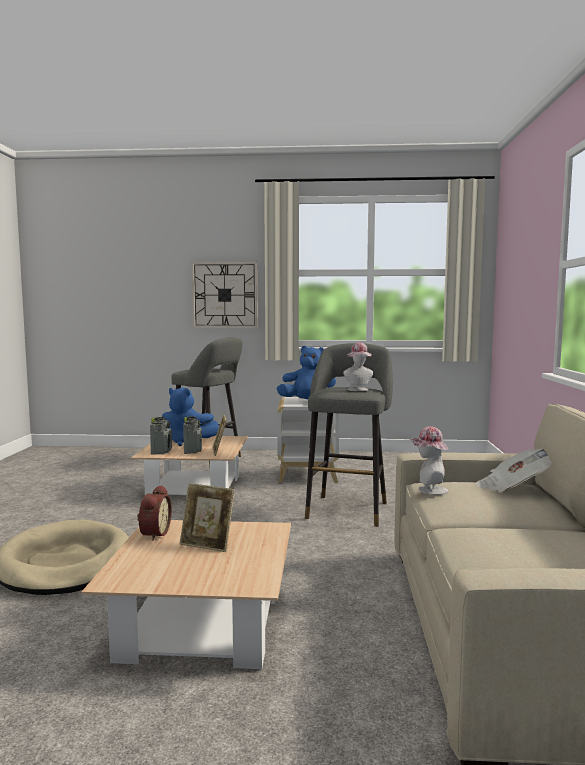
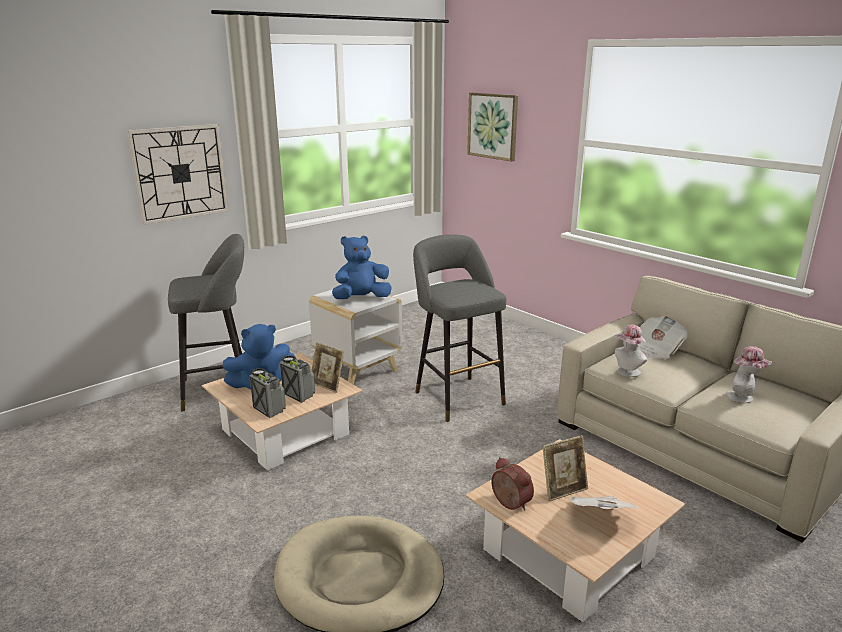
camera: 45 degrees left, 15 degrees up
(186, 569) = (601, 518): none -> newspaper
(358, 390) = (473, 287): hat -> hat (743, 398)
(516, 268) = (493, 126): none -> picture

